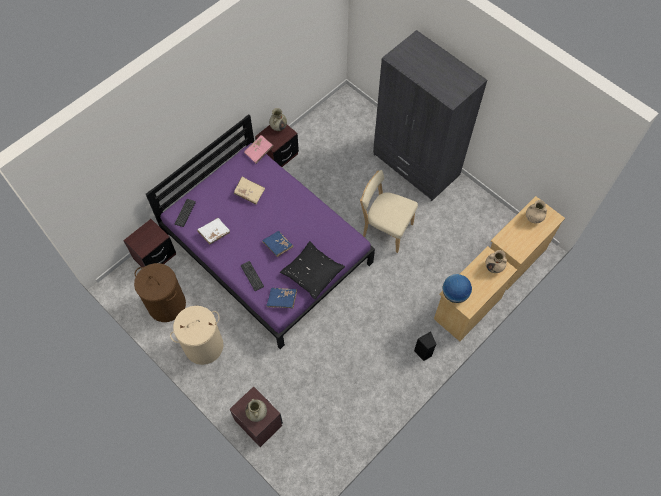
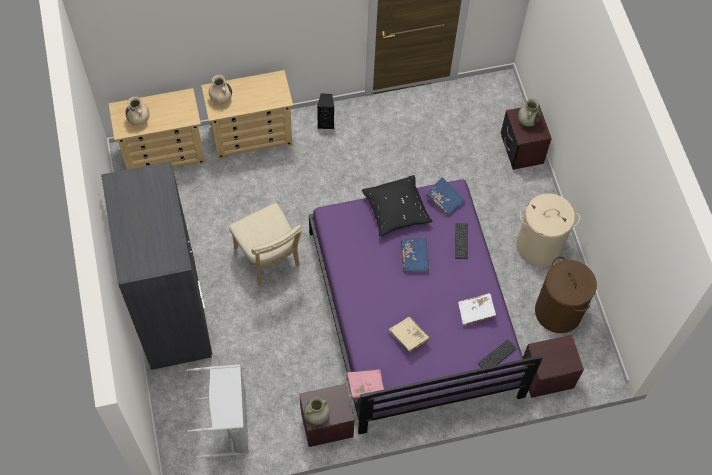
camera: 150 degrees left, 0 degrees up
(333, 127) = (230, 425): none -> grey laundry basket
(455, 294) = (279, 96): globe -> none

